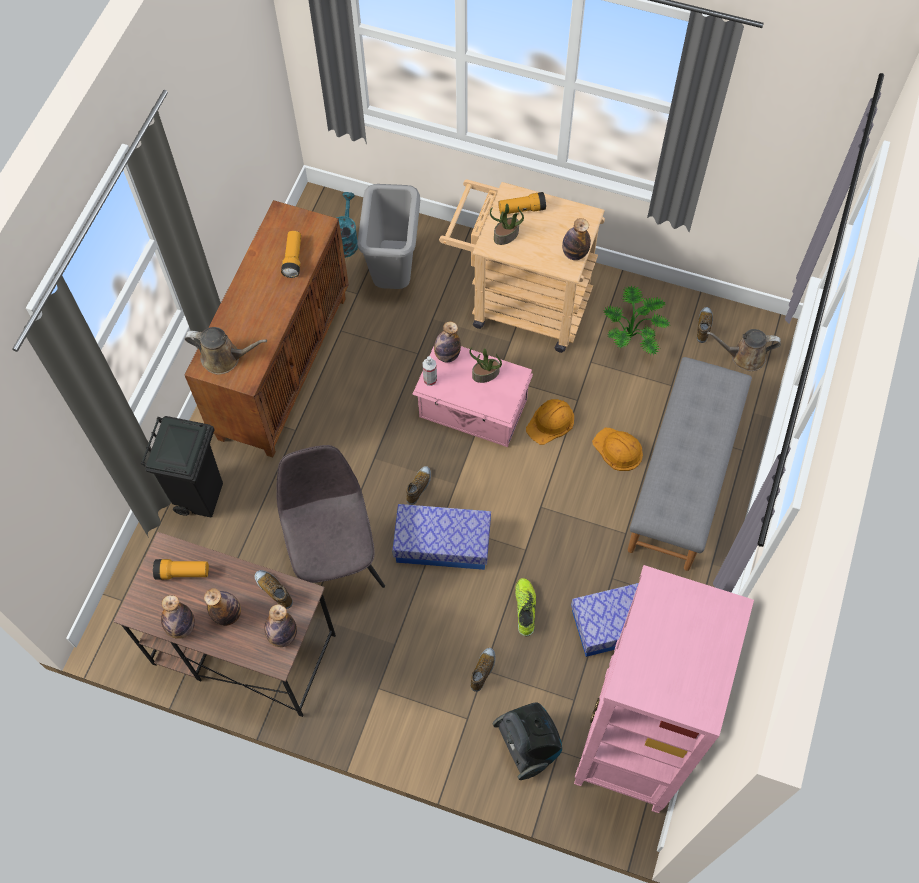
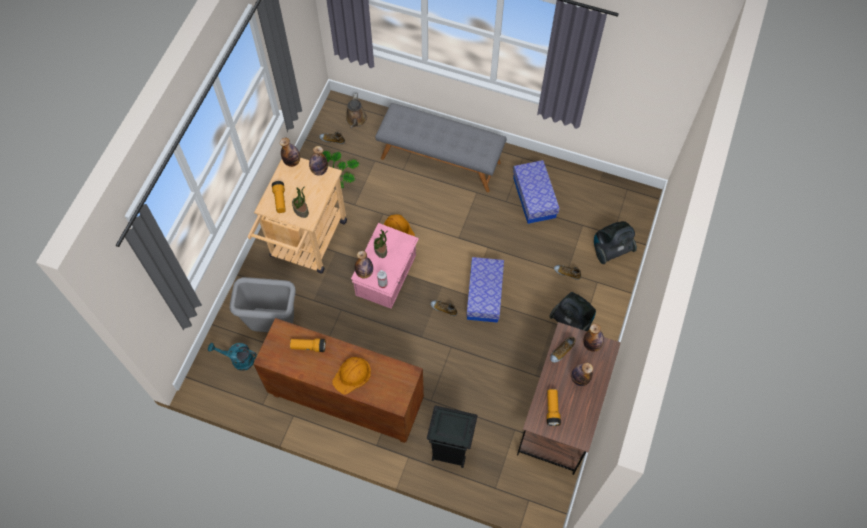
camera: 90 degrees left, 0 degrees up
(181, 627) = (590, 407): bottle -> bottle (292, 162)
(224, 358) = (391, 389): brown watering can -> none
(335, 560) = (496, 360): grey chair -> none
(397, 673) = (571, 321): none -> vacuum cleaner
(525, 608) = (527, 248): shoe -> none
(618, 450) = (419, 193): orange hard hat -> orange hard hat (352, 375)
(629, 747) = (608, 198): pink bookcase -> none

